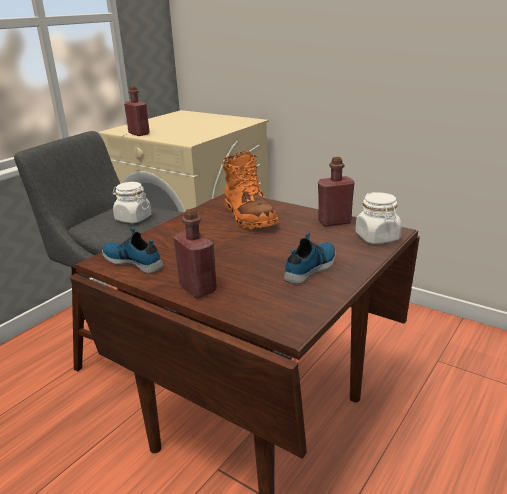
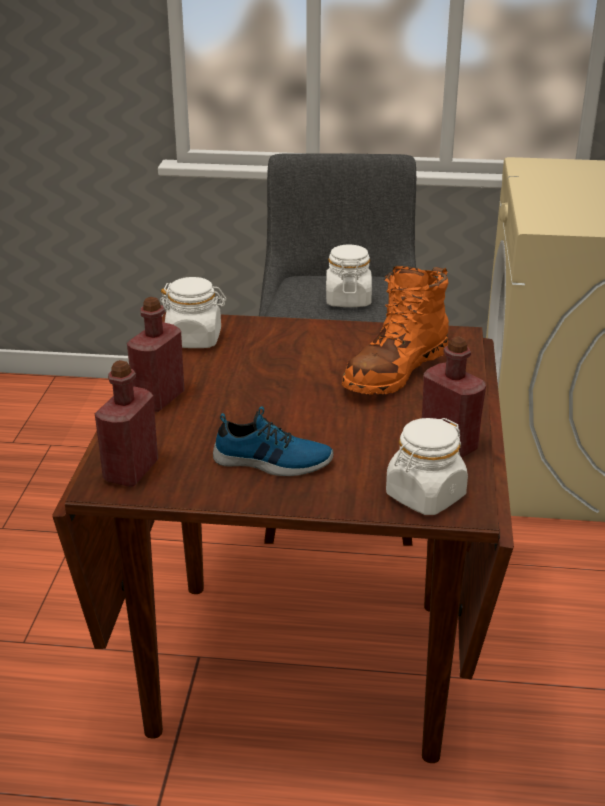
camera: 60 degrees right, 5 degrees up
(133, 261) = (194, 339): shoe -> white jar
(139, 133) = (530, 182): red bottle -> red bottle (131, 471)

